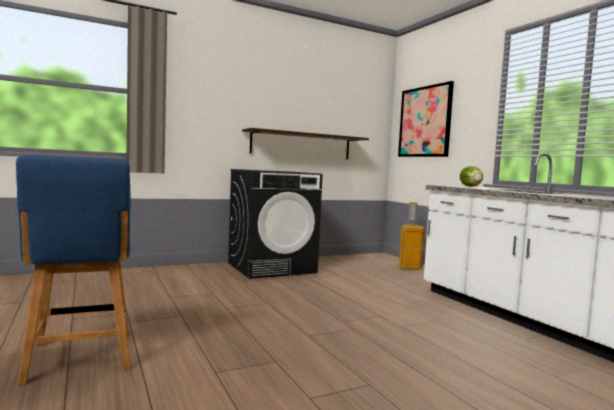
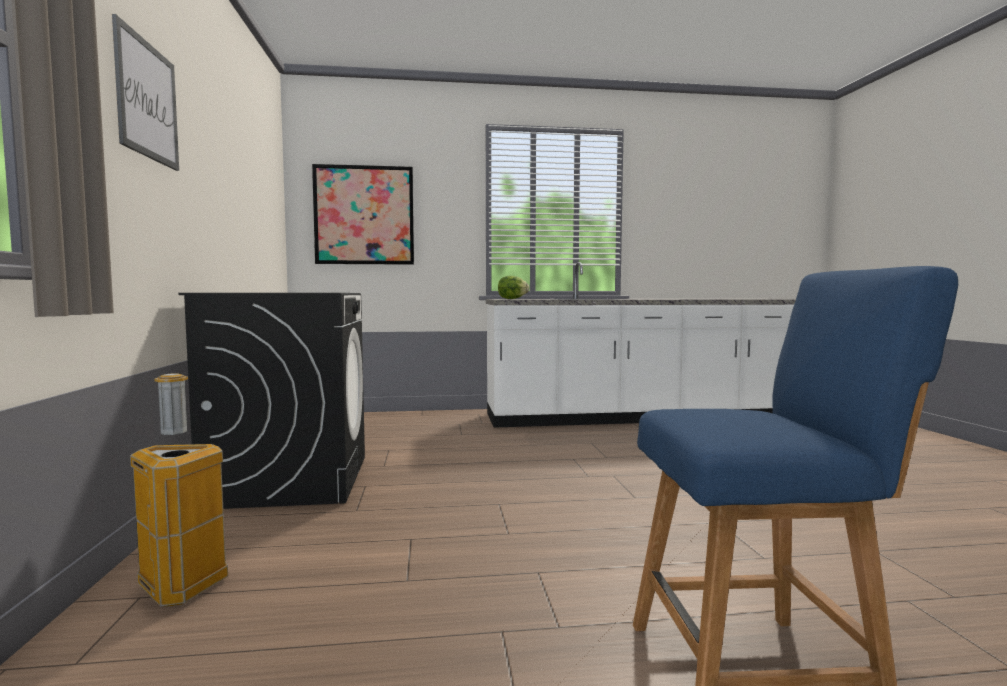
camera: 70 degrees left, 0 degrees up
(221, 91) = (147, 100): none -> picture
(301, 145) = (233, 241): shelf -> none
(408, 267) = (389, 418): trash can -> trash can (180, 587)

